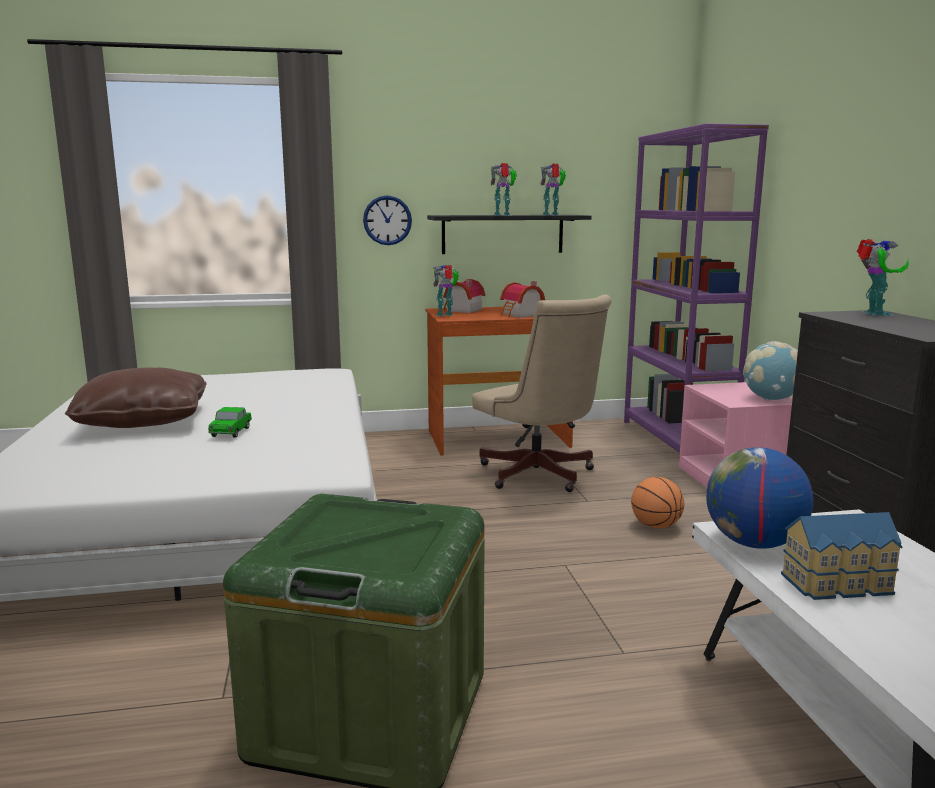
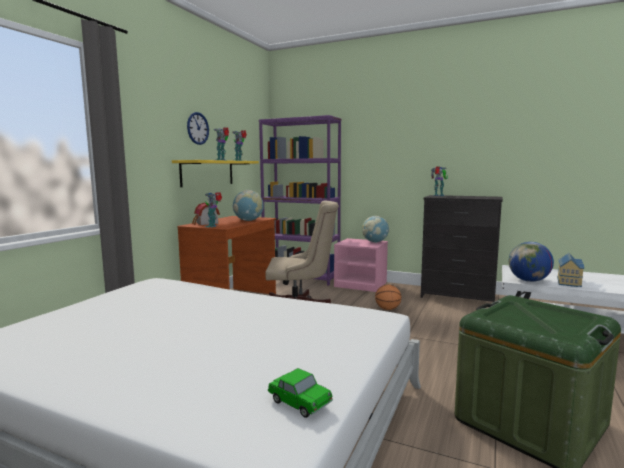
camera: 55 degrees left, 5 degrees down
(143, 421) = (164, 349): brown pillow -> none
(231, 432) = (257, 326): toy car -> toy car (299, 403)
(387, 220) = (150, 163): wall clock -> wall clock (198, 128)
(502, 234) = (207, 173): black shelf -> yellow shelf
(520, 315) = (248, 221): toy house -> globe

